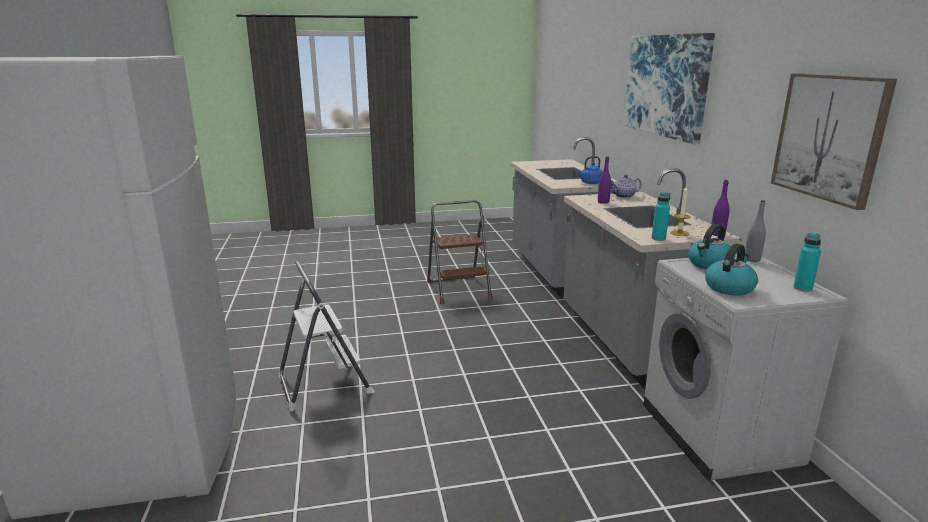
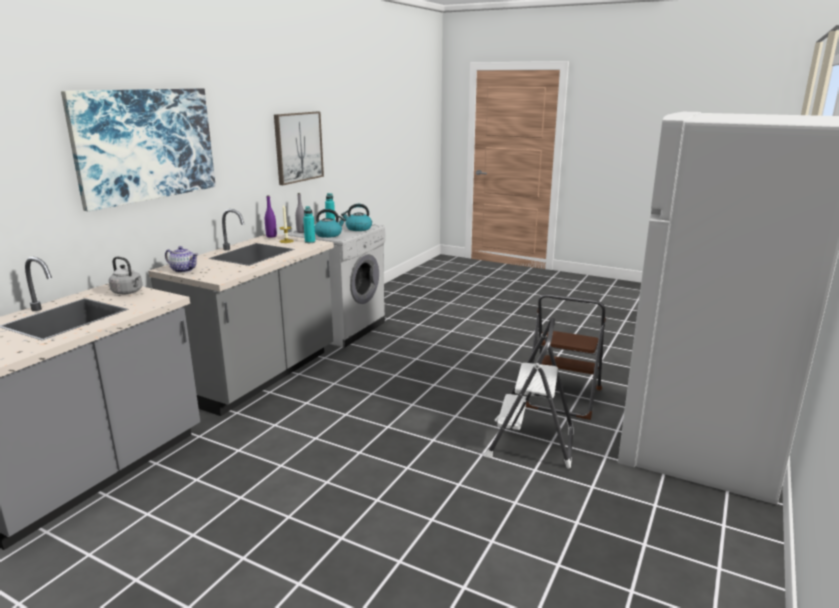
camera: 140 degrees left, 0 degrees up
(458, 288) = (242, 511): brown step ladder -> brown step ladder (562, 398)
(590, 183) = (128, 292): blue kettle -> grey kettle
(603, 202) = (224, 269): purple bottle -> none

